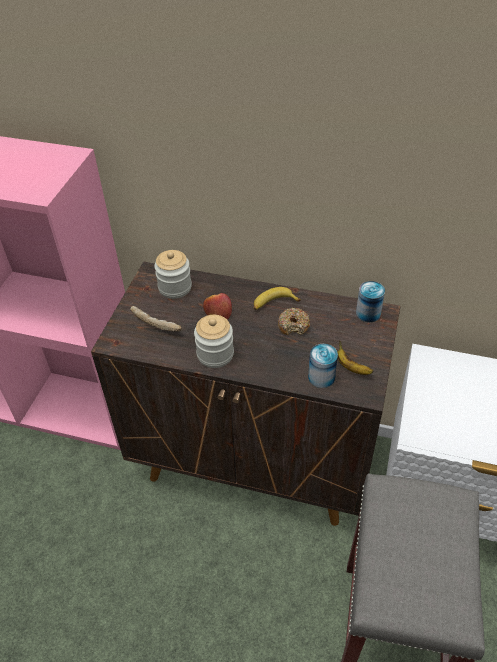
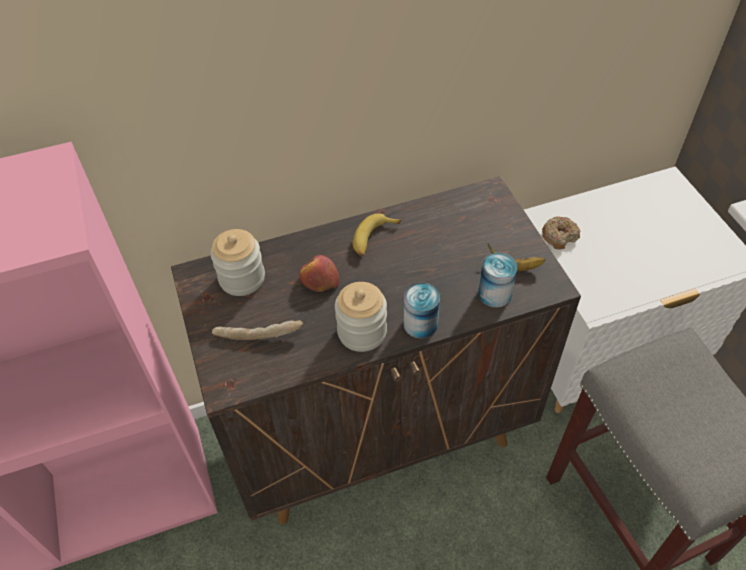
camera: 35 degrees left, 5 degrees up
(293, 326) = (416, 253): donut -> donut (559, 236)
(368, 313) = (478, 200): can -> can (420, 324)

